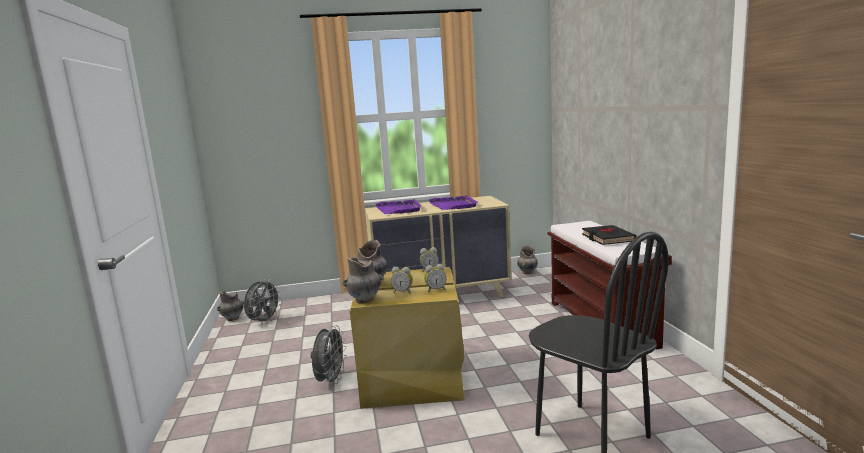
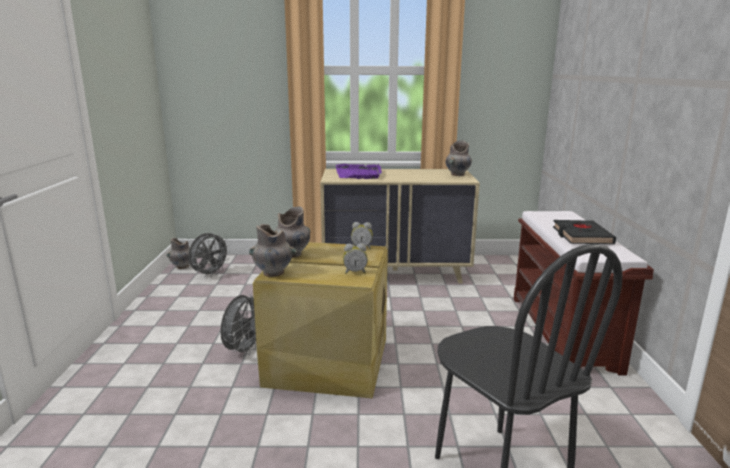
camera: 10 degrees right, 5 degrees up
(403, 292) = (319, 269): alarm clock -> none
(453, 205) = (418, 176): purple tray -> none
(527, 272) = (500, 259): grey vase -> grey vase (457, 175)

